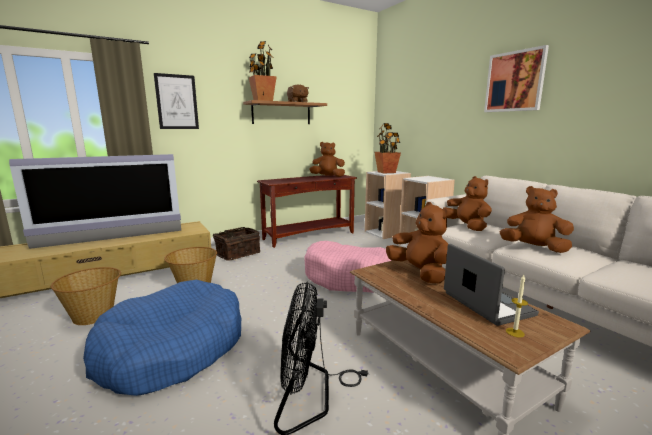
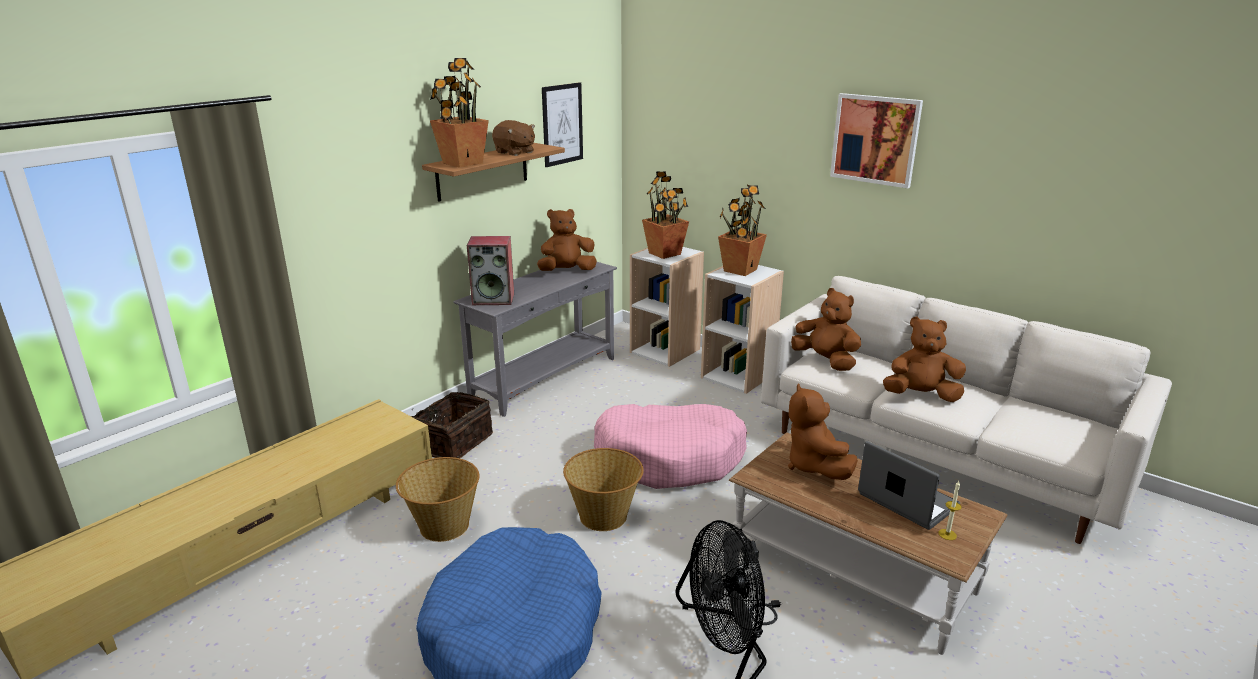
camera: 20 degrees left, 10 degrees up
(94, 315) = (332, 615): basket -> basket (604, 516)
(111, 239) = (265, 474): television -> none
(177, 102) = (315, 191): picture -> picture (562, 124)
(277, 181) = (494, 299): none -> speaker
(309, 236) = (544, 378): brown console table -> grey console table
(420, 273) = (814, 466): brown plush toy -> brown plush toy turned 135 degrees counterclockwise
(425, 178) = (739, 270): none -> potted plant

